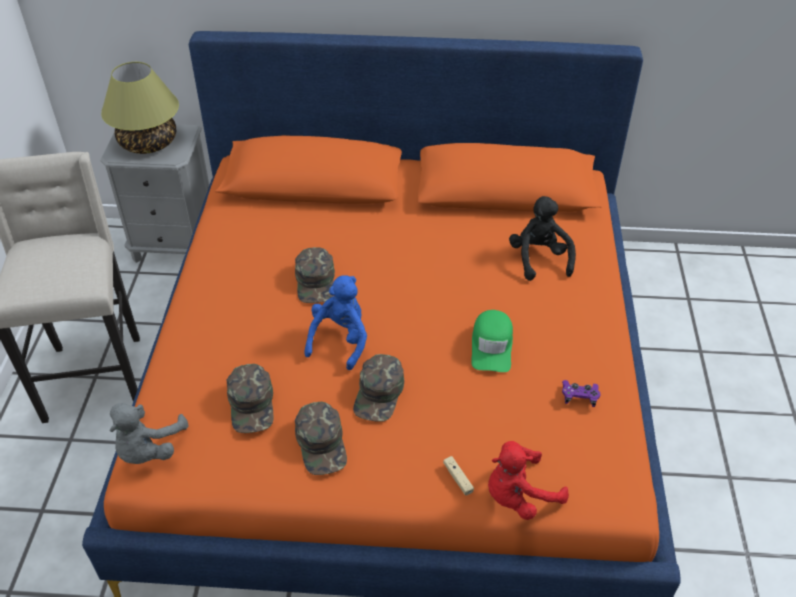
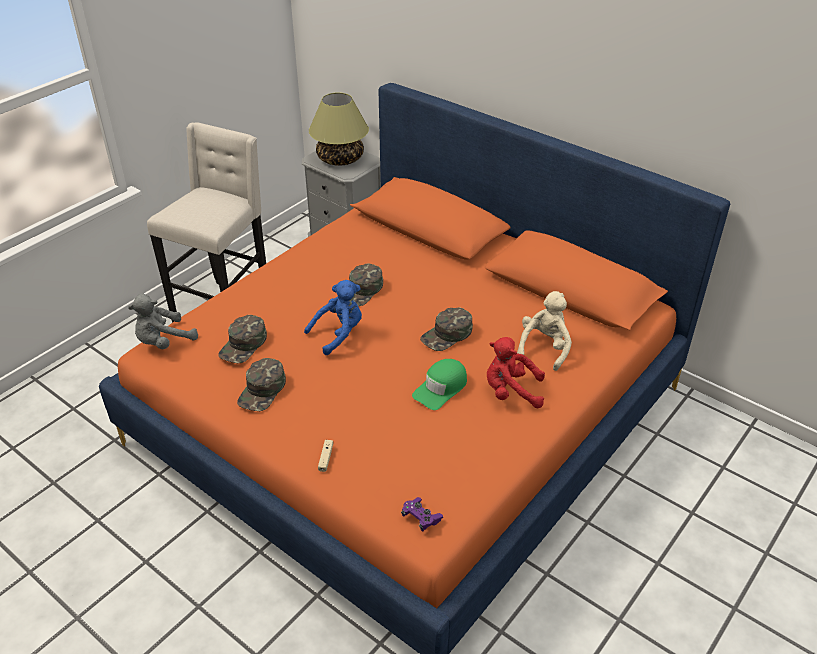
camera: 35 degrees right, 5 degrees down
(379, 393) = (330, 379): green cap -> green cap (447, 335)
(519, 496) = (355, 492): red plush toy -> red plush toy (511, 392)
(539, 259) = (544, 348): black plush toy -> beige plush toy
(579, 397) = (469, 454): purple game controller -> purple game controller (421, 518)

